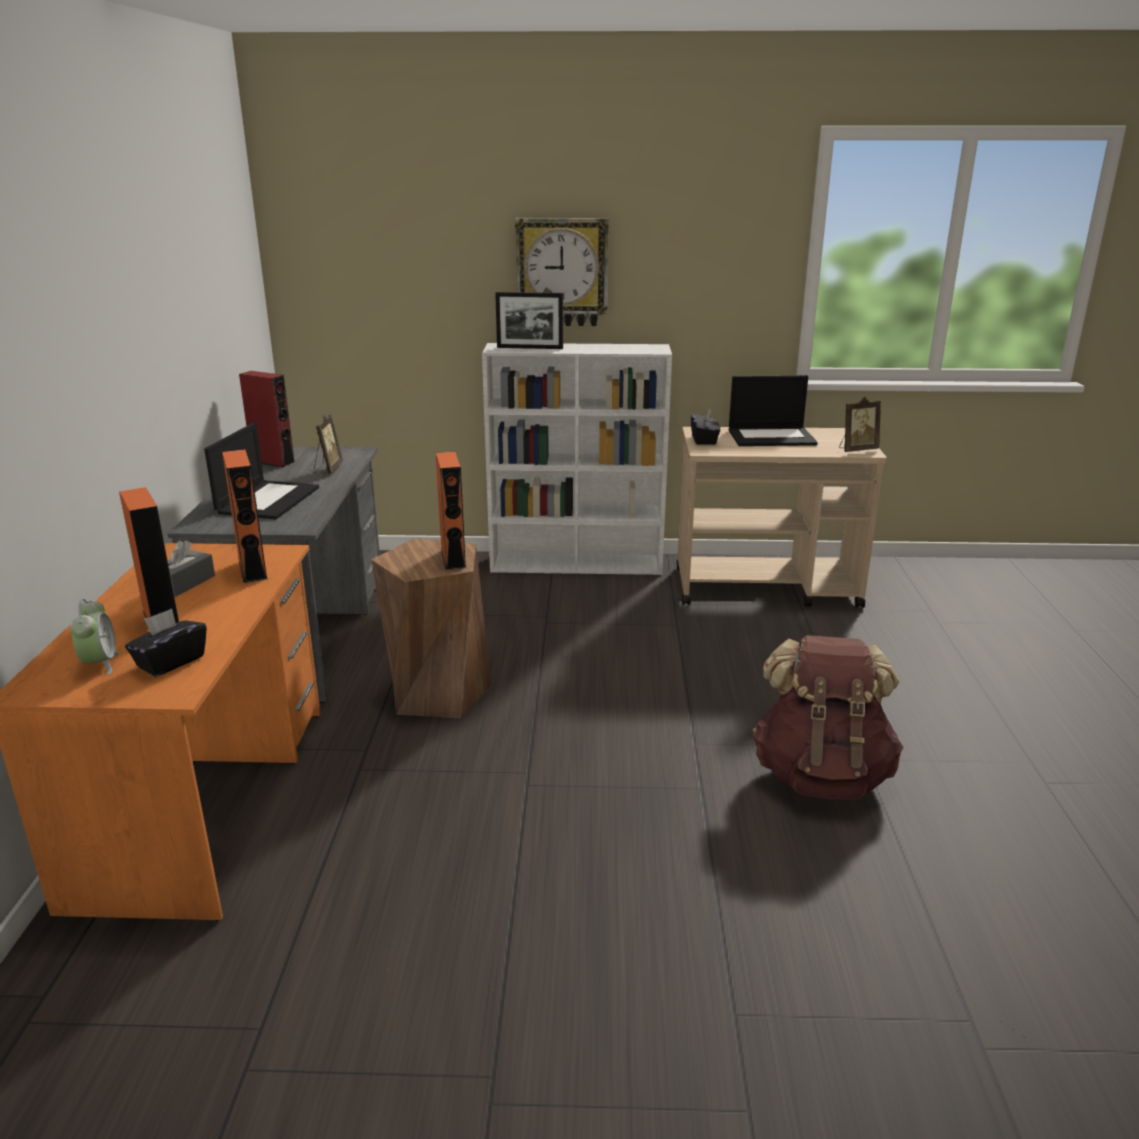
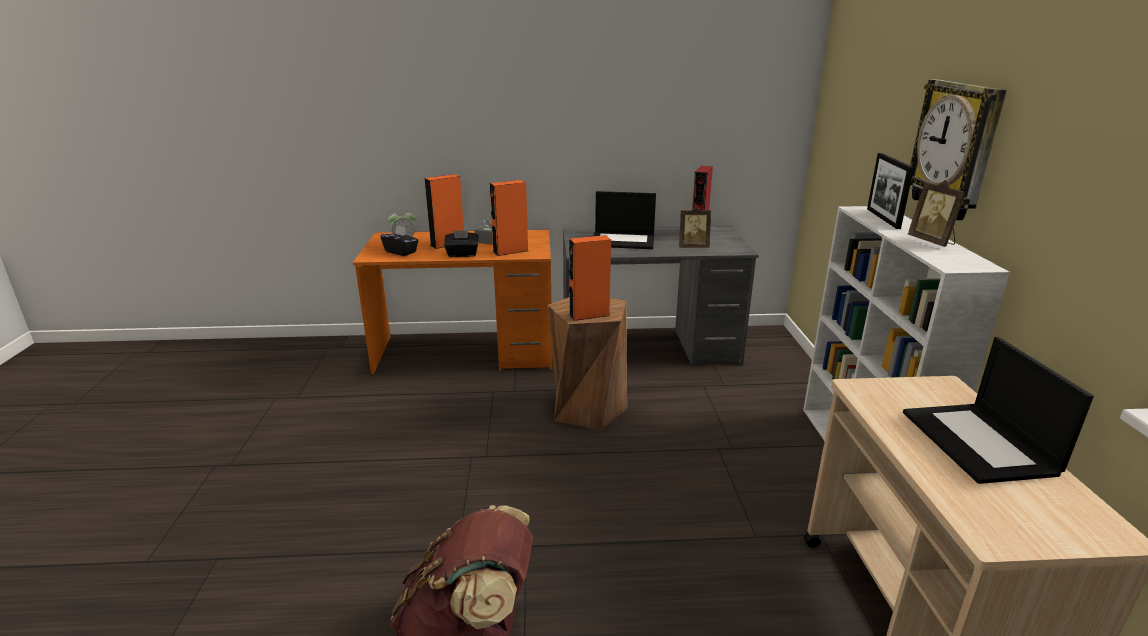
camera: 85 degrees right, 0 degrees up
(704, 440) = (906, 389): black tissue box -> black tissue box (462, 254)
(856, 449) = (994, 527): picture frame -> picture frame (932, 241)

